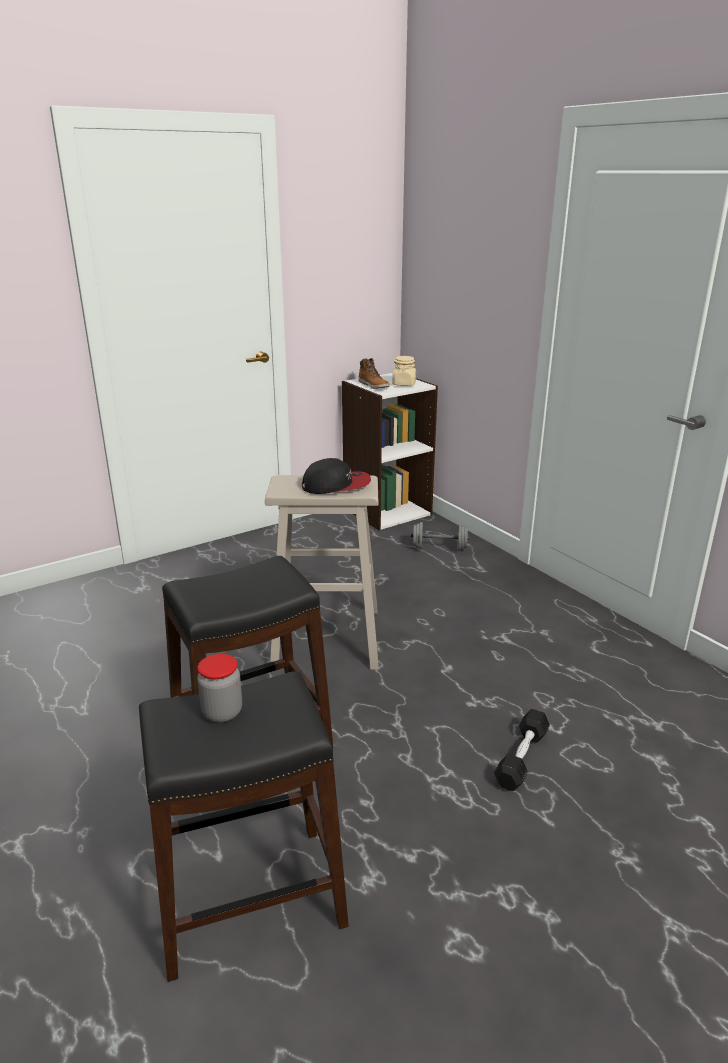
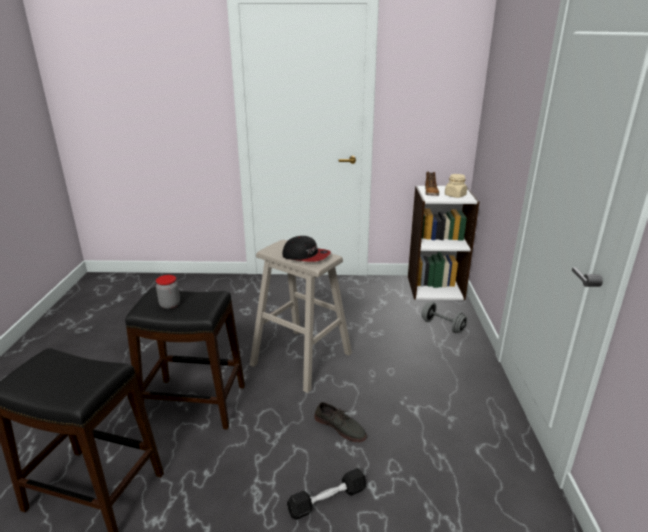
camera: 35 degrees right, 0 degrees up
(222, 712) = (63, 370): jar -> jar (170, 305)
(453, 686) = (340, 426): none -> grey shoe

